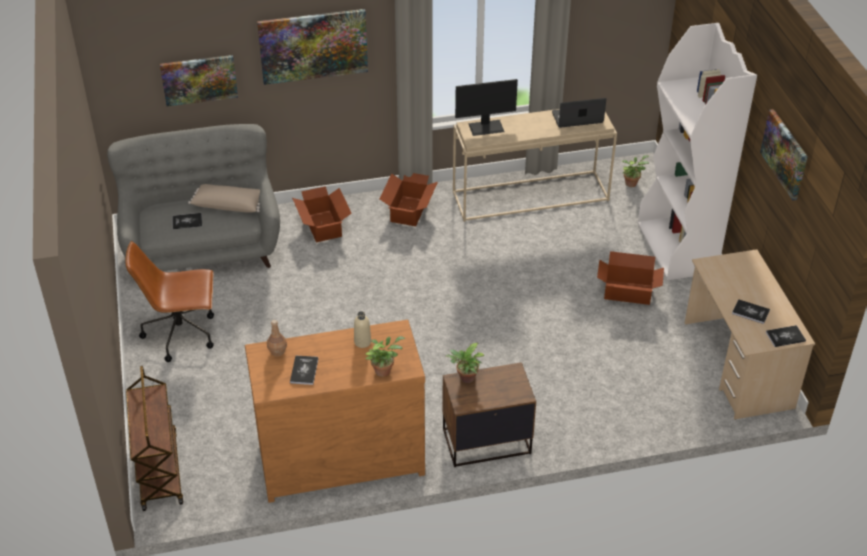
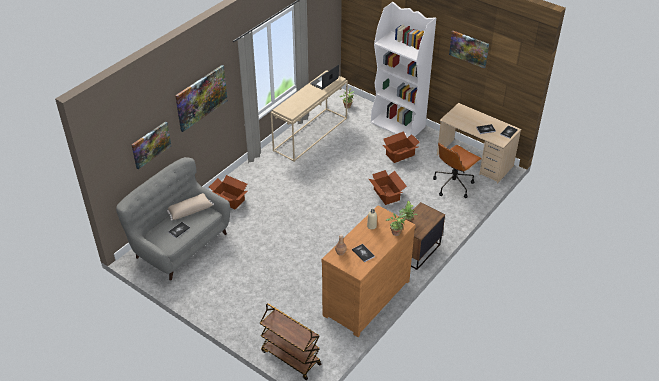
camera: 40 degrees left, 0 degrees up
(182, 334) = (221, 290): brown office chair -> brown office chair (453, 185)
(409, 211) = (263, 170): cardboard box -> cardboard box (386, 194)
(486, 127) = (289, 105): monitor -> none

